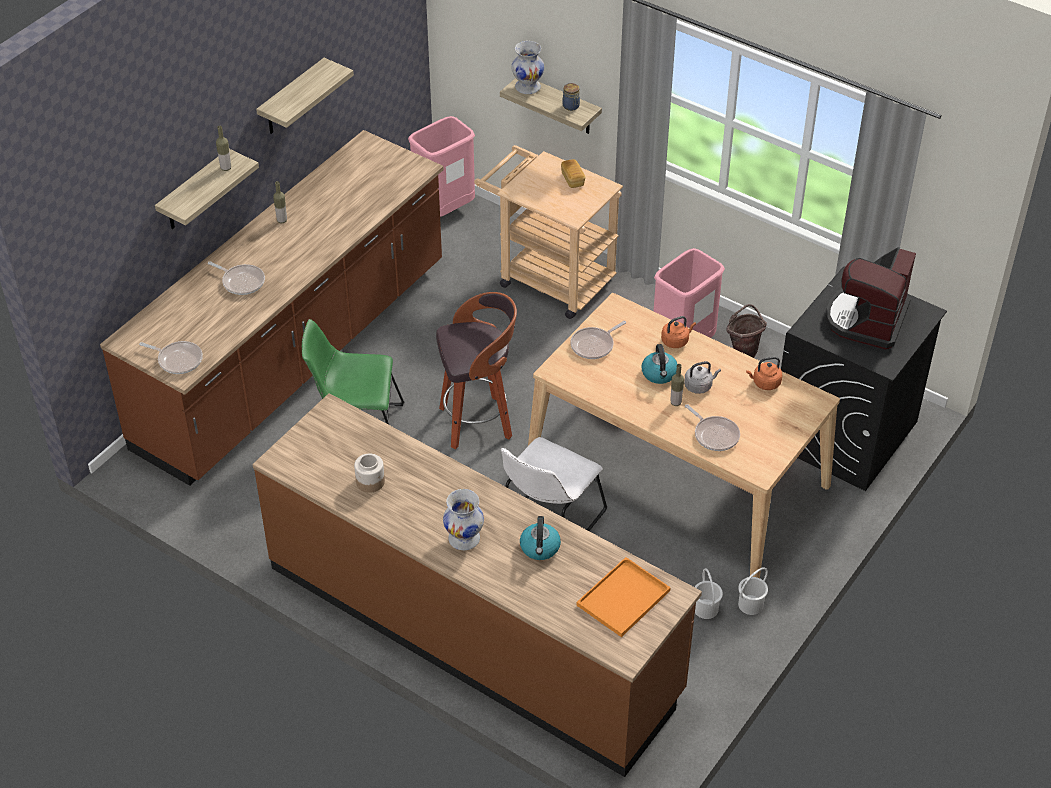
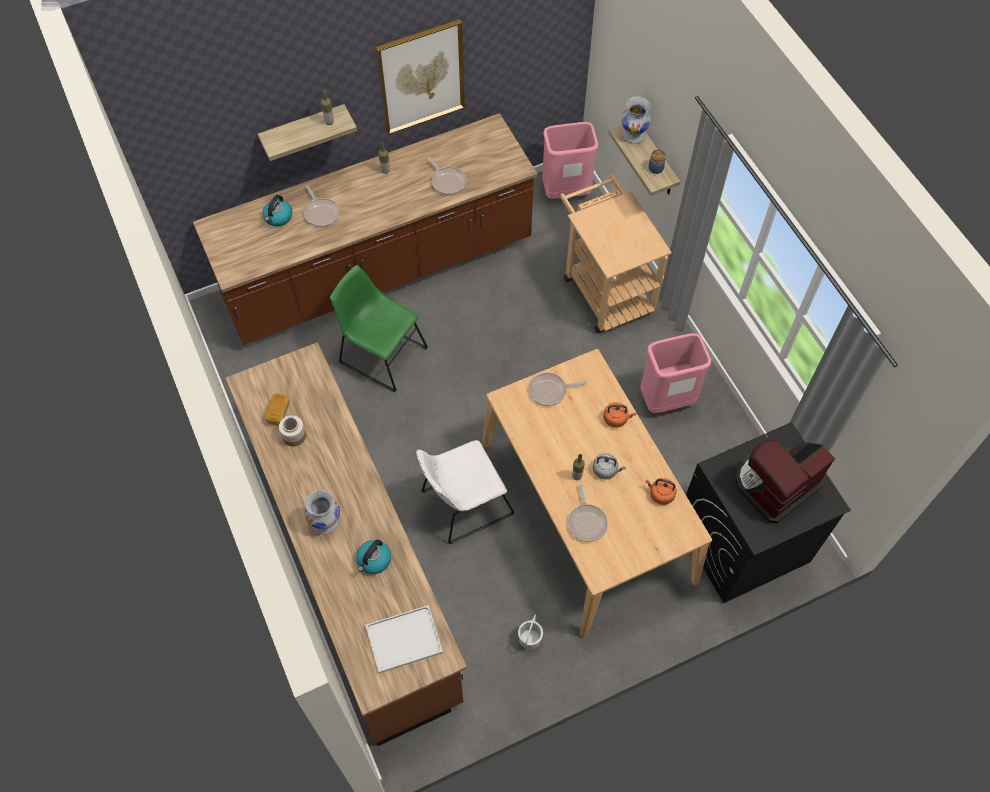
camera: 30 degrees right, 15 degrees up
(178, 360) = (234, 261): frying pan -> frying pan (447, 181)
(292, 98) = (421, 77): shelf -> picture
(478, 422) = (470, 390): stool -> none
(572, 179) = (635, 229): bread -> bread (278, 413)
(623, 599) = (403, 640): orange tray -> white tray
(659, 374) = (582, 443): kettle -> kettle (278, 217)
(744, 351) = (712, 427): brown bucket -> none
(751, 605) = (566, 655): white bucket -> none

